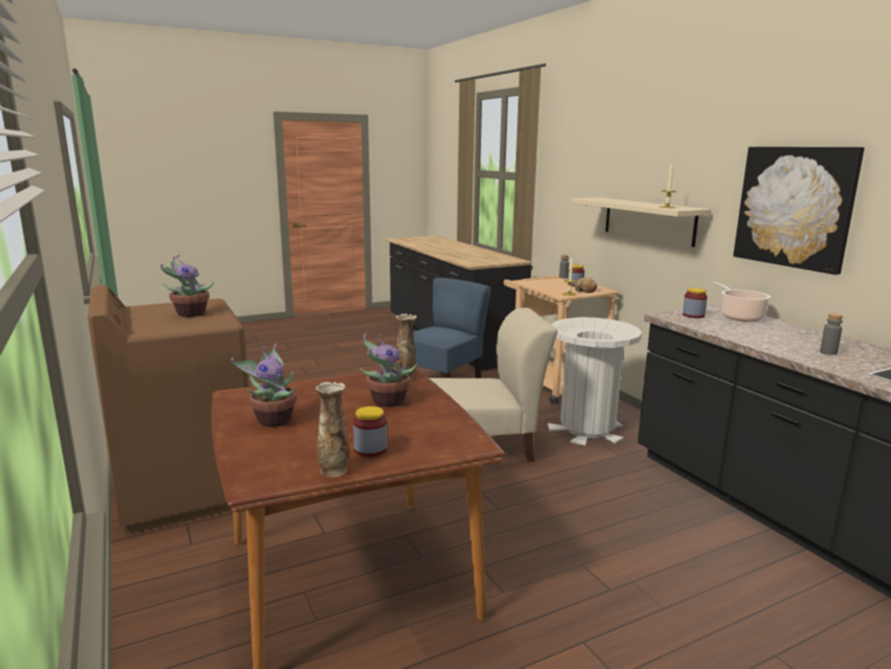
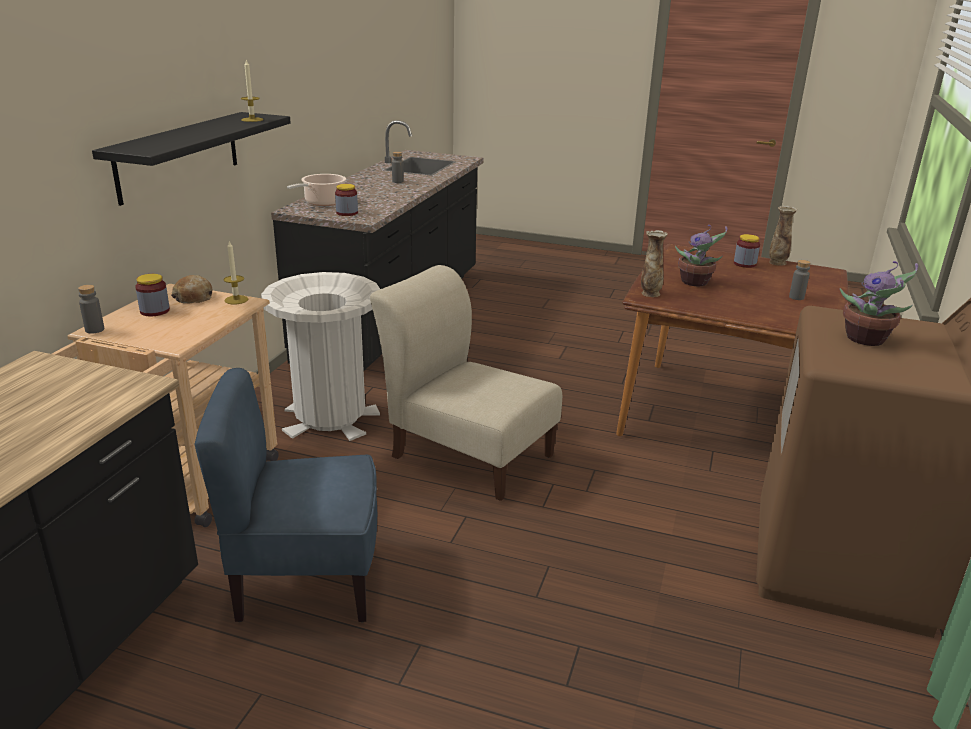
camera: 135 degrees left, 10 degrees up
(273, 420) = (796, 297): potted plant -> grey bottle
(648, 220) = (179, 156): beige shelf -> black shelf
(795, 207) = (296, 86): picture -> none

